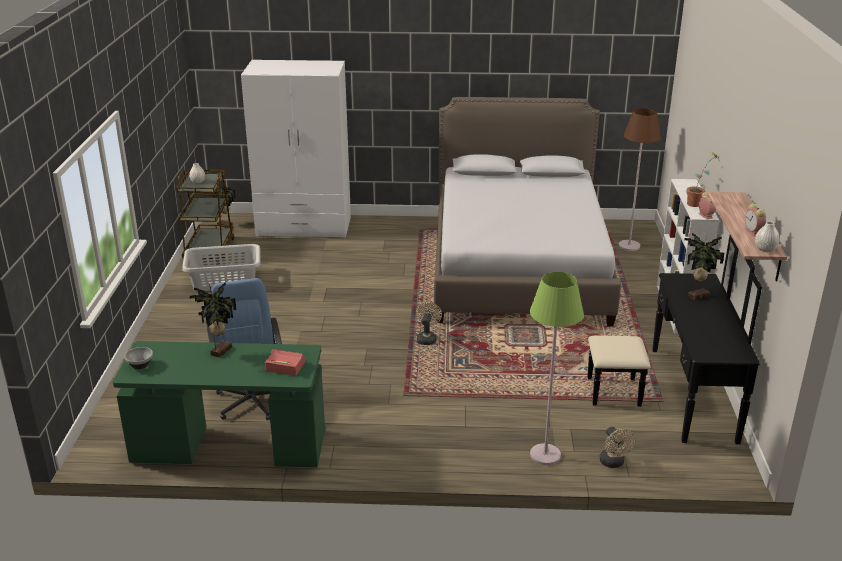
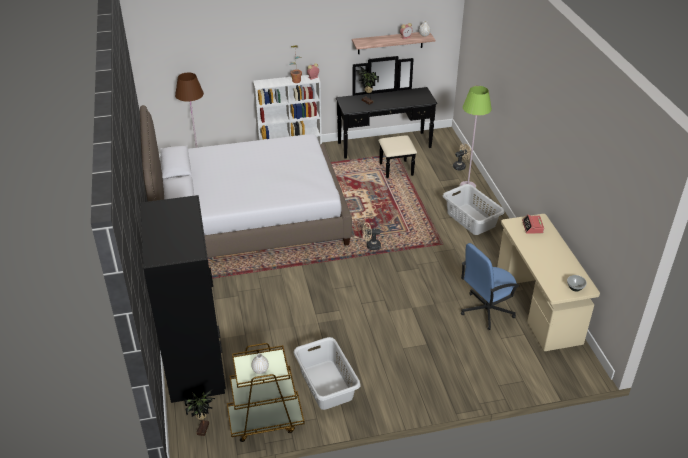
camera: 105 degrees left, 10 degrees up
(219, 351) = (536, 258): potted plant -> none
(229, 447) = (538, 305): green desk -> beige desk
(304, 226) = (195, 362): white wardrobe -> black wardrobe
(451, 436) = (471, 219): none -> grey laundry basket

